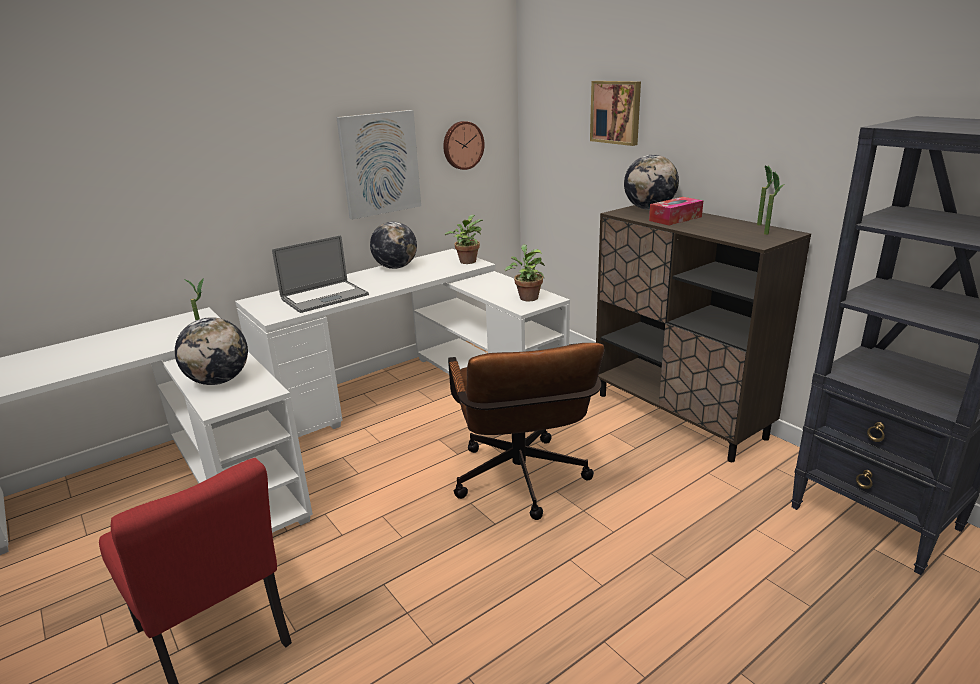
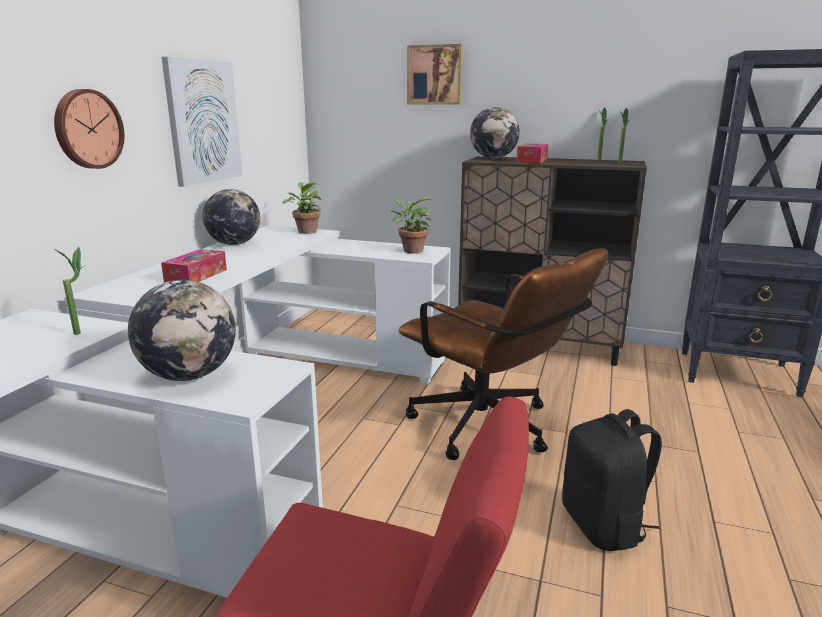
camera: 35 degrees left, 5 degrees down
(324, 297) = (196, 276): laptop -> tissue box
(462, 145) = (267, 111): wall clock -> wall clock (87, 129)
(505, 599) = (604, 526): none -> black backpack

